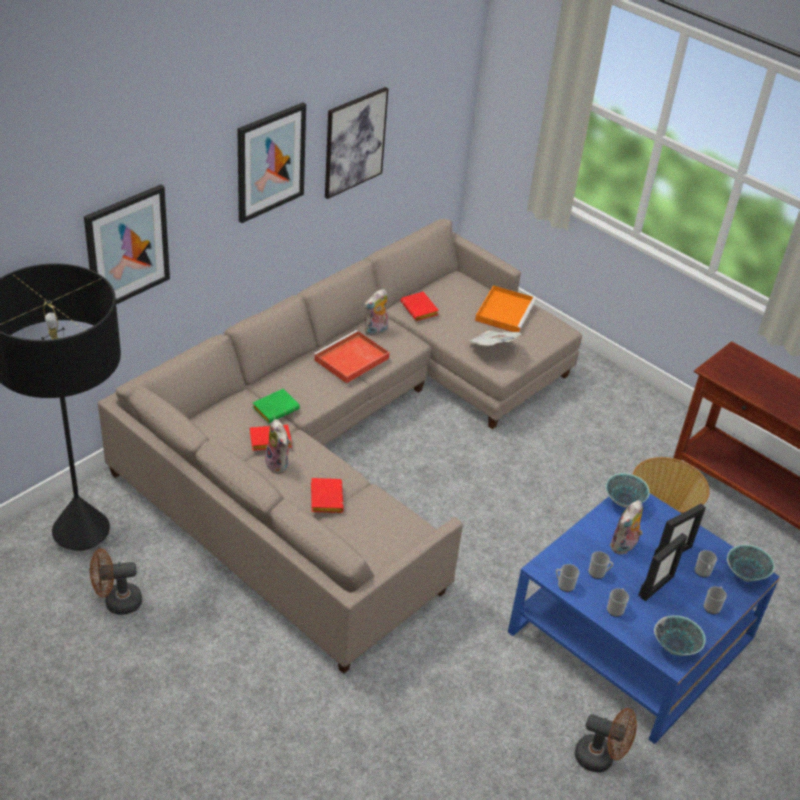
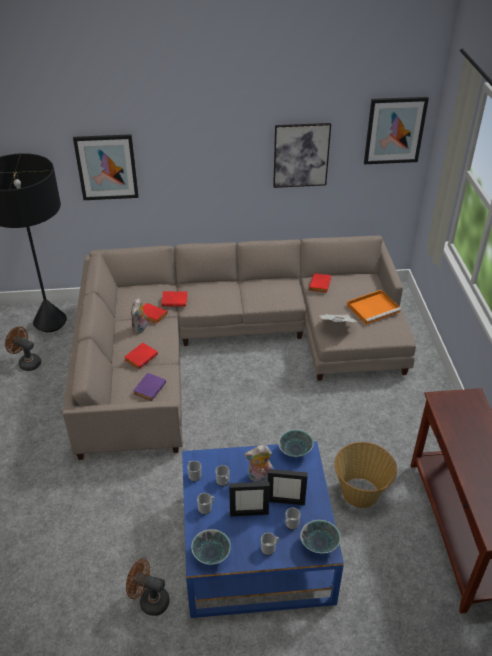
camera: 45 degrees right, 0 degrees up
(270, 162) = (223, 146): picture -> picture (394, 130)
(276, 408) = (175, 300): green book -> red book
(350, 360) = (245, 294): red tray -> none
(376, 331) = (280, 286): plush toy -> none
(383, 527) = (149, 388): none -> purple book
(601, 758) = (149, 601): brown fan -> brown fan turned 135 degrees clockwise

